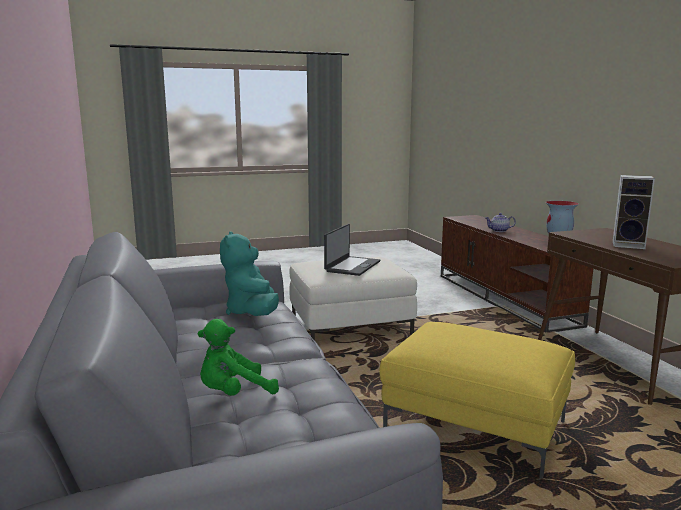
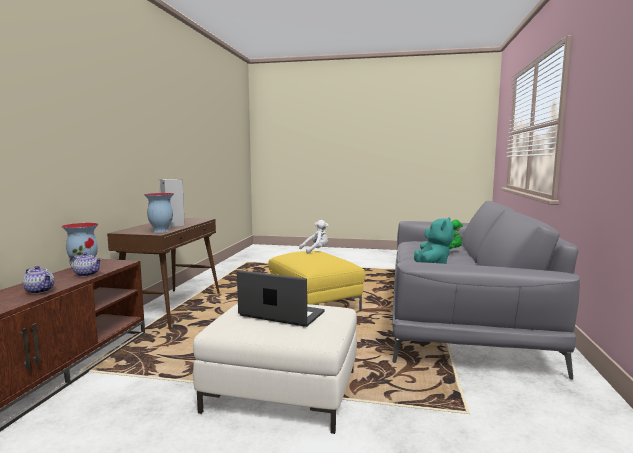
camera: 150 degrees left, 5 degrees down
(352, 266) = (281, 314): laptop -> laptop turned 60 degrees clockwise
(510, 355) = (316, 250): none -> white plush toy
(526, 240) = (87, 274): none -> teapot
(578, 235) = (160, 231): none -> vase

